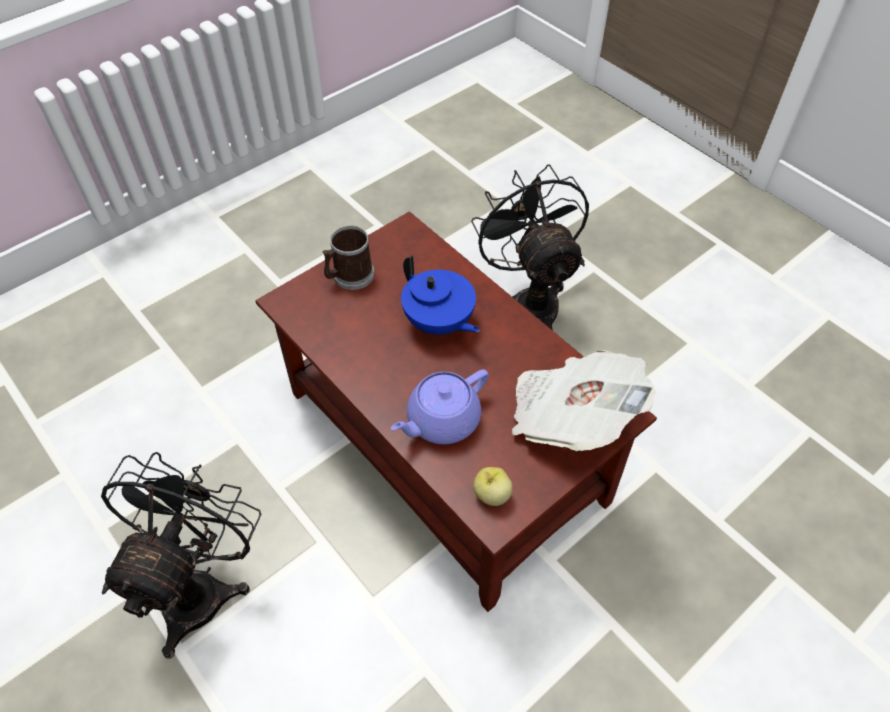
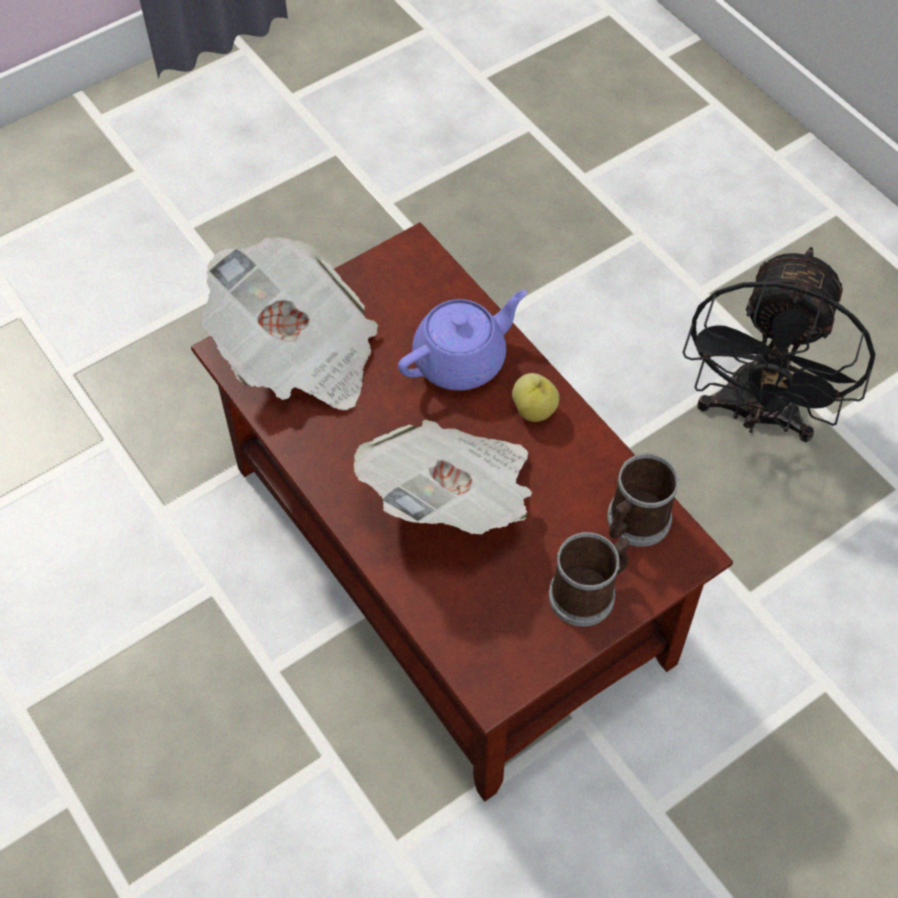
camera: 175 degrees left, 5 degrees up
(317, 316) = (634, 523): none -> mug
(439, 323) = (452, 498): blue teapot -> newspaper
(491, 494) = (413, 275): apple -> apple (534, 409)
(529, 301) = (267, 822): black fan -> none

